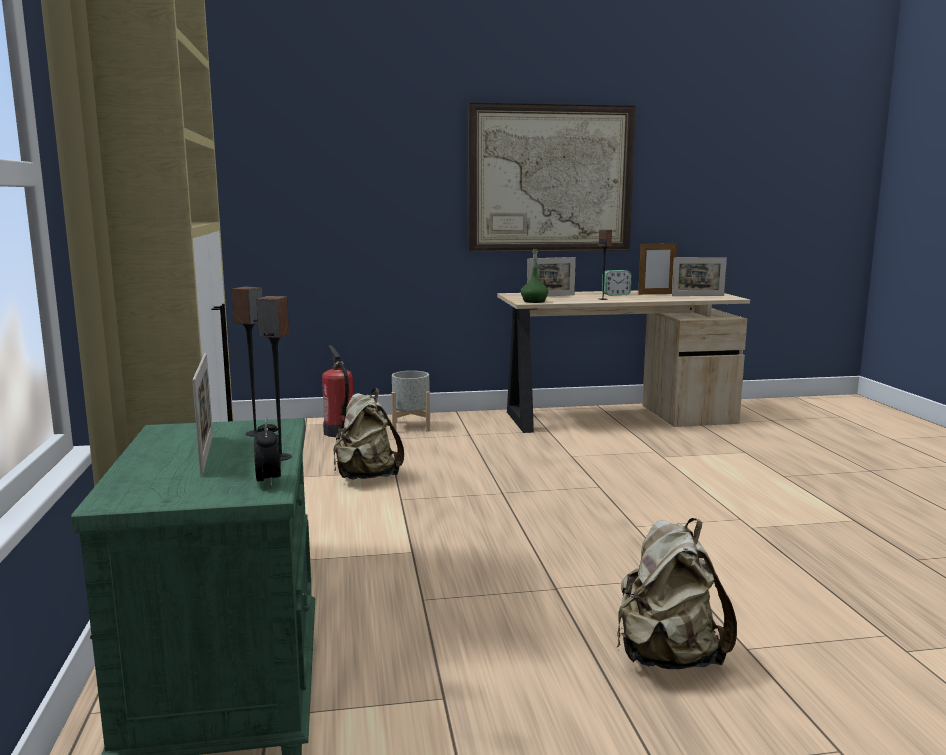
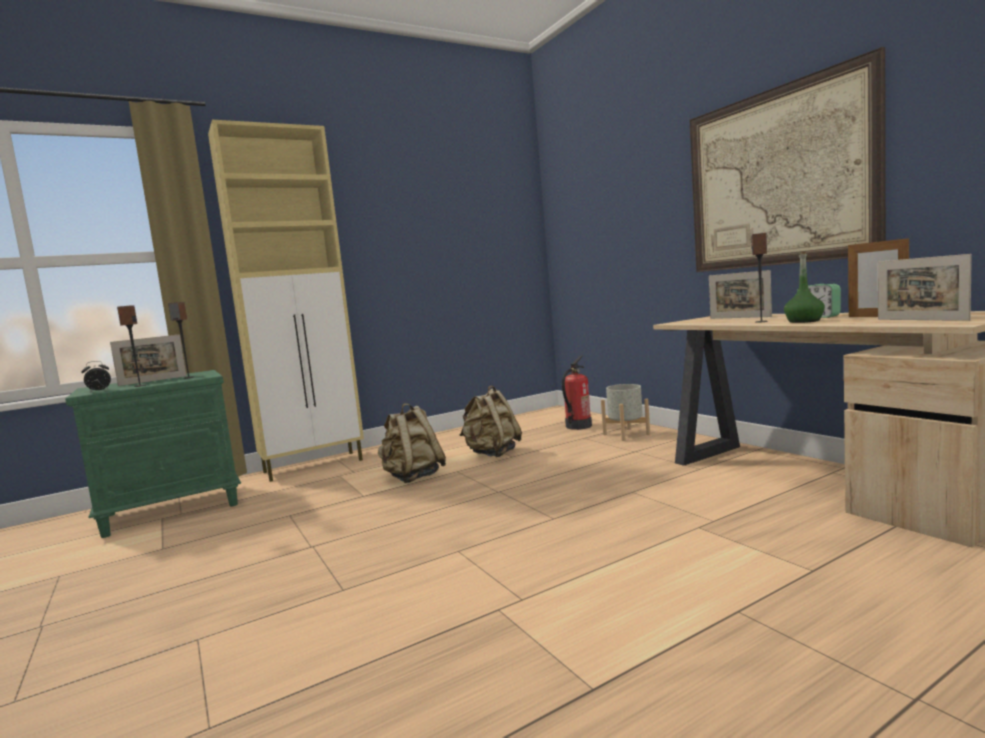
camera: 70 degrees right, 5 degrees down
(534, 301) = (684, 322): green bottle -> green bottle (804, 321)
(667, 657) = (191, 605): beige backpack -> beige backpack (413, 477)

